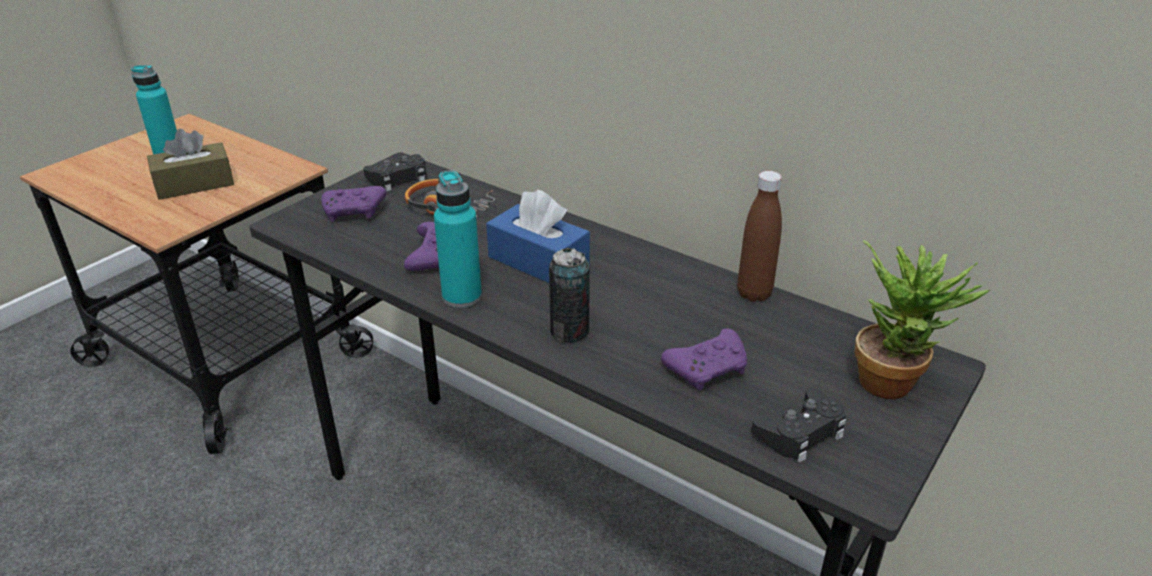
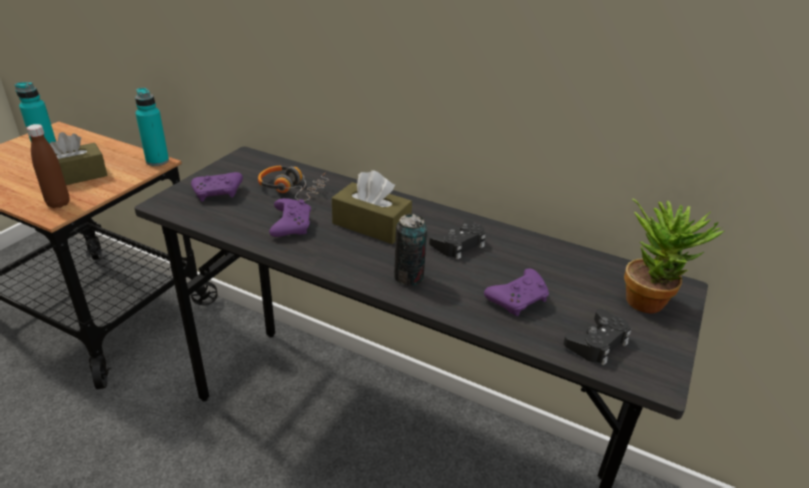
camera: 10 degrees left, 0 degrees up
(399, 179) = (248, 166): black game controller -> black game controller (459, 244)
(462, 296) = (319, 255): turquoise bottle -> turquoise bottle (157, 161)
(538, 261) = (371, 225): blue tissue box -> brown tissue box
(754, 293) = (535, 241): brown bottle -> brown bottle (58, 203)

